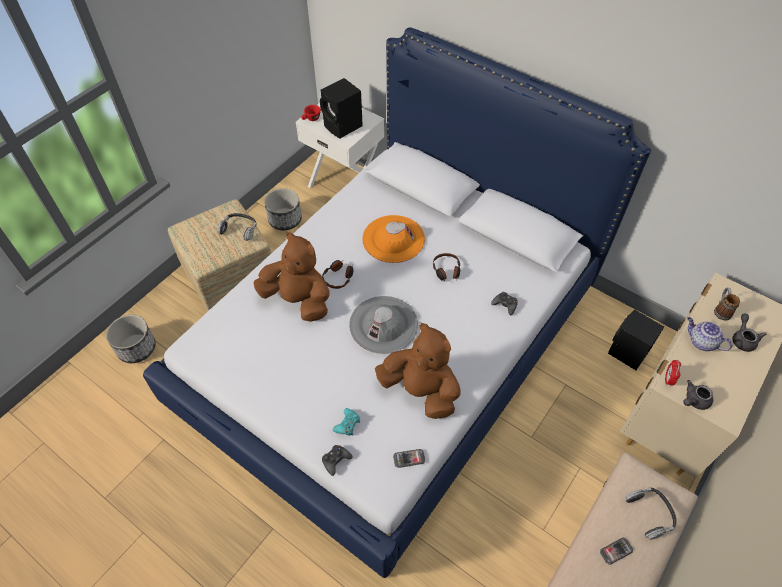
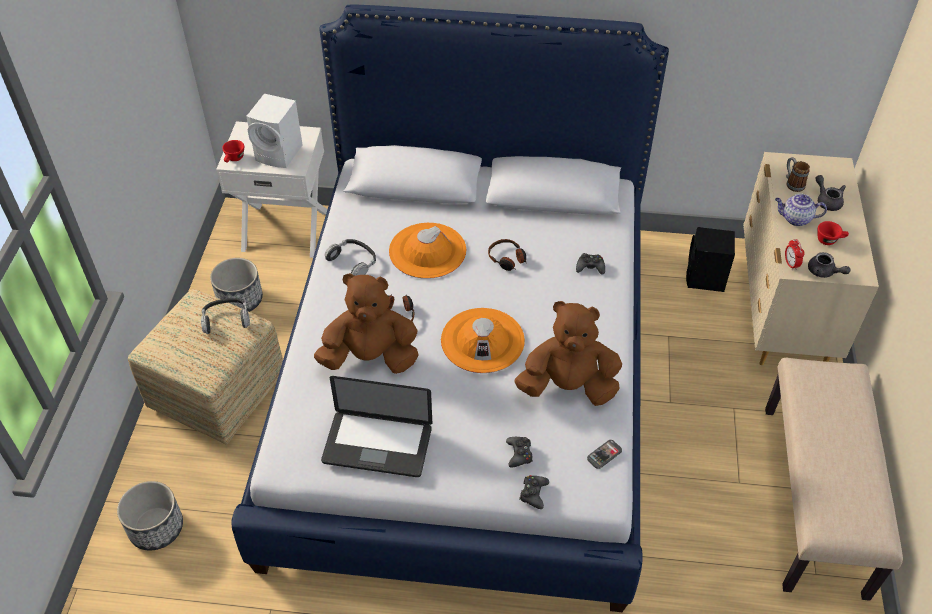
camera: 30 degrees left, 5 degrees down
(256, 366) = (377, 445): none -> laptop
(343, 127) = (280, 154): black speaker -> white speaker
(347, 424) = (519, 454): turquoise game controller -> black game controller
(383, 324) = (482, 340): grey hat -> orange hat
(616, 551) = (835, 445): phone -> none
(650, 513) = (841, 398): headphones -> headphones (353, 262)
(694, 400) = (824, 272): grey teapot -> grey teapot turned 75 degrees counterclockwise
(720, 374) = (829, 240): none -> red cup

